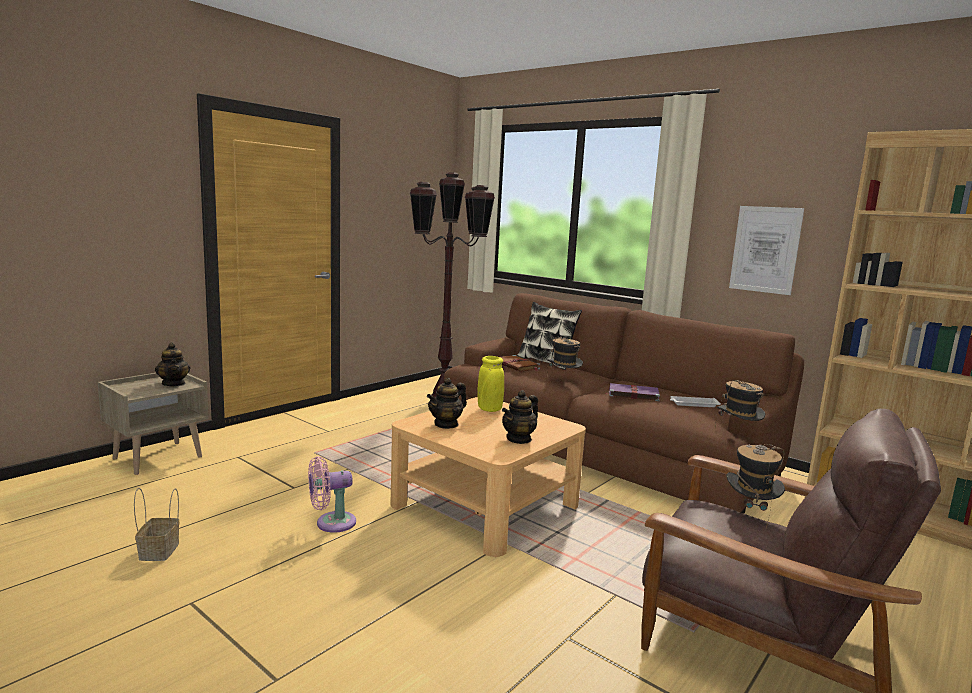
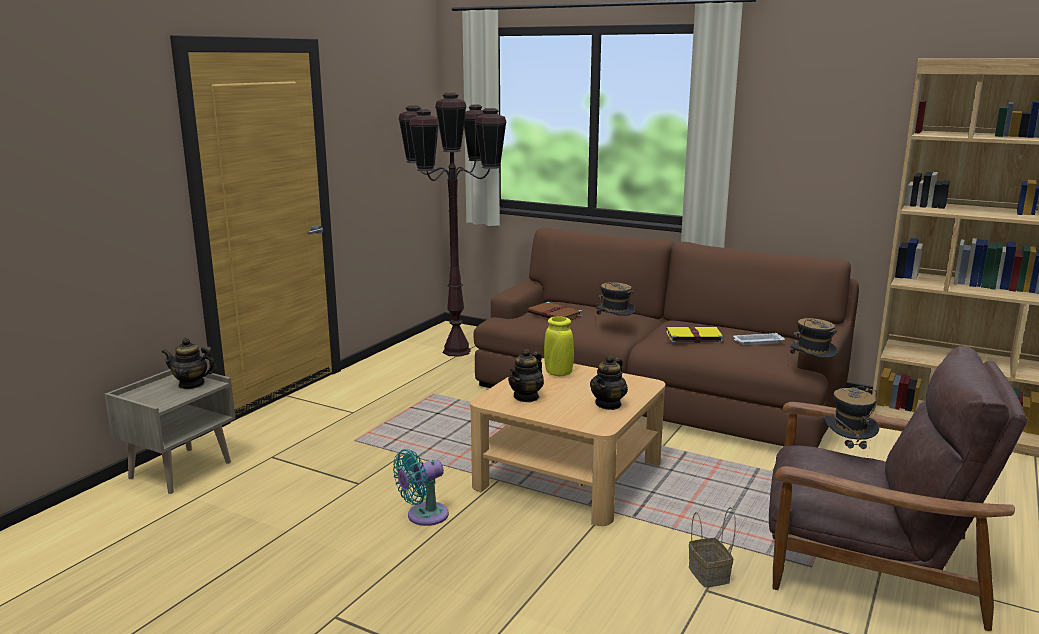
camera: 10 degrees left, 5 degrees up
(159, 552) = (264, 573): basket -> basket (710, 575)
(174, 384) = (191, 384): teapot -> teapot turned 135 degrees clockwise
(331, 523) = (423, 516): pink fan -> turquoise fan
(546, 362) = (583, 306): pillow -> none
(632, 394) = (692, 337): purple book -> yellow book
(765, 249) = (811, 169): picture -> none

